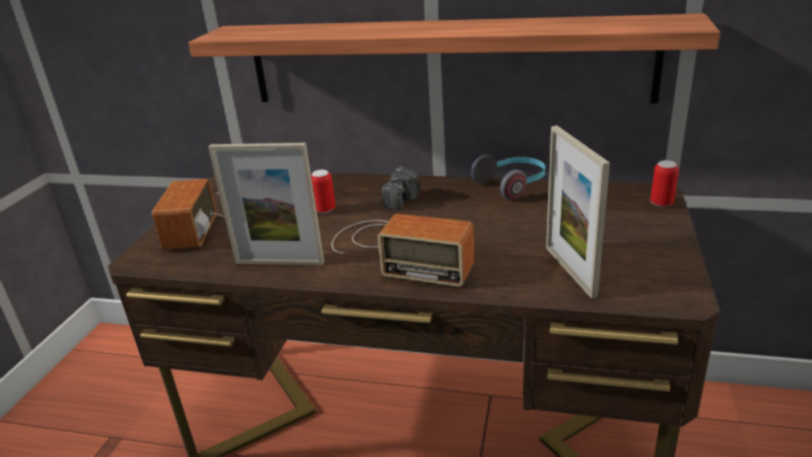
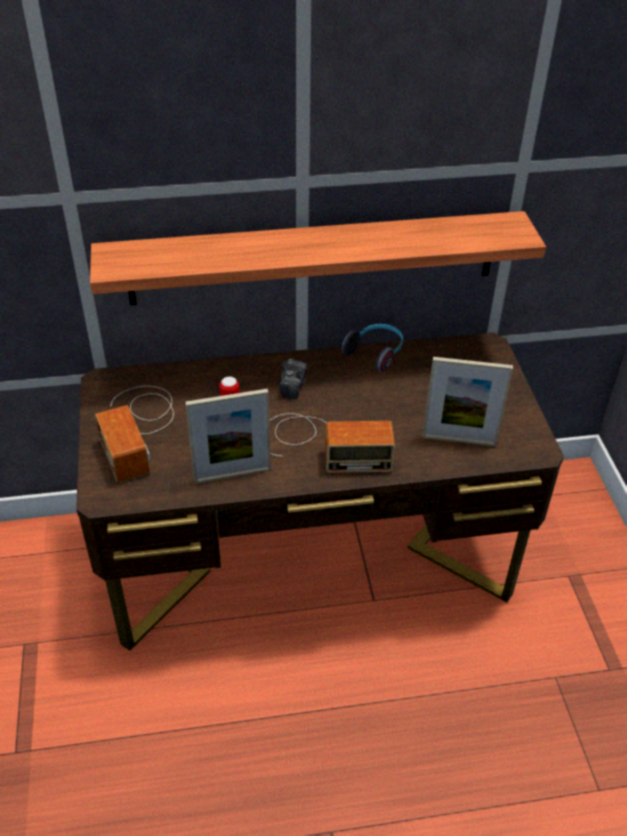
camera: 25 degrees left, 15 degrees up
(570, 271) = (459, 440): picture frame -> picture frame turned 45 degrees counterclockwise
(661, 203) = (497, 357): can -> none

